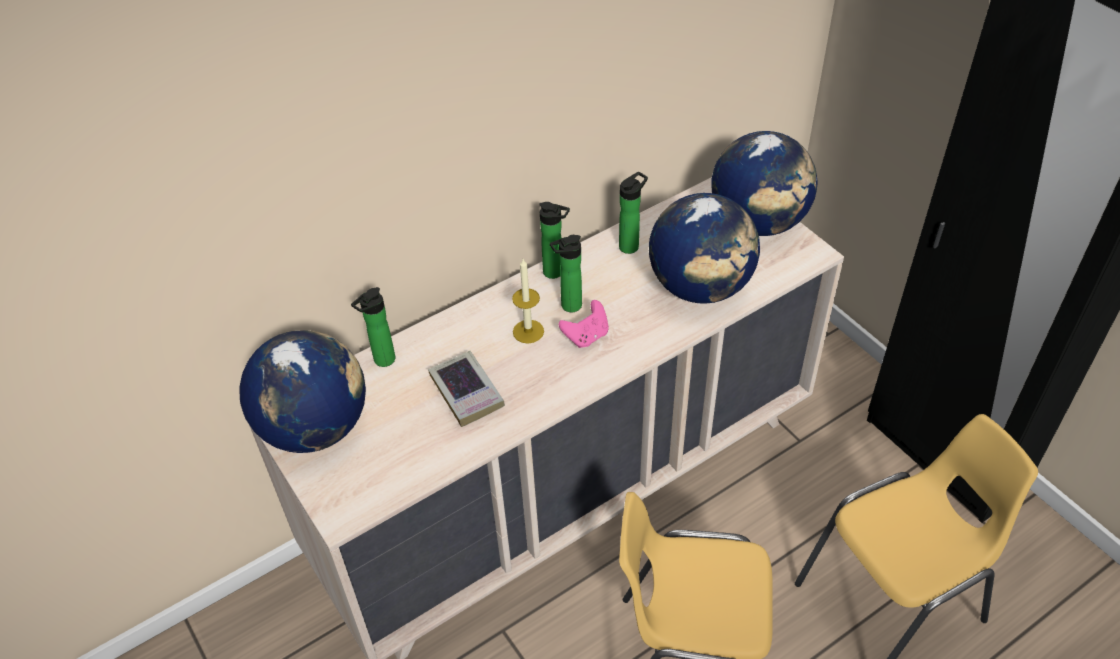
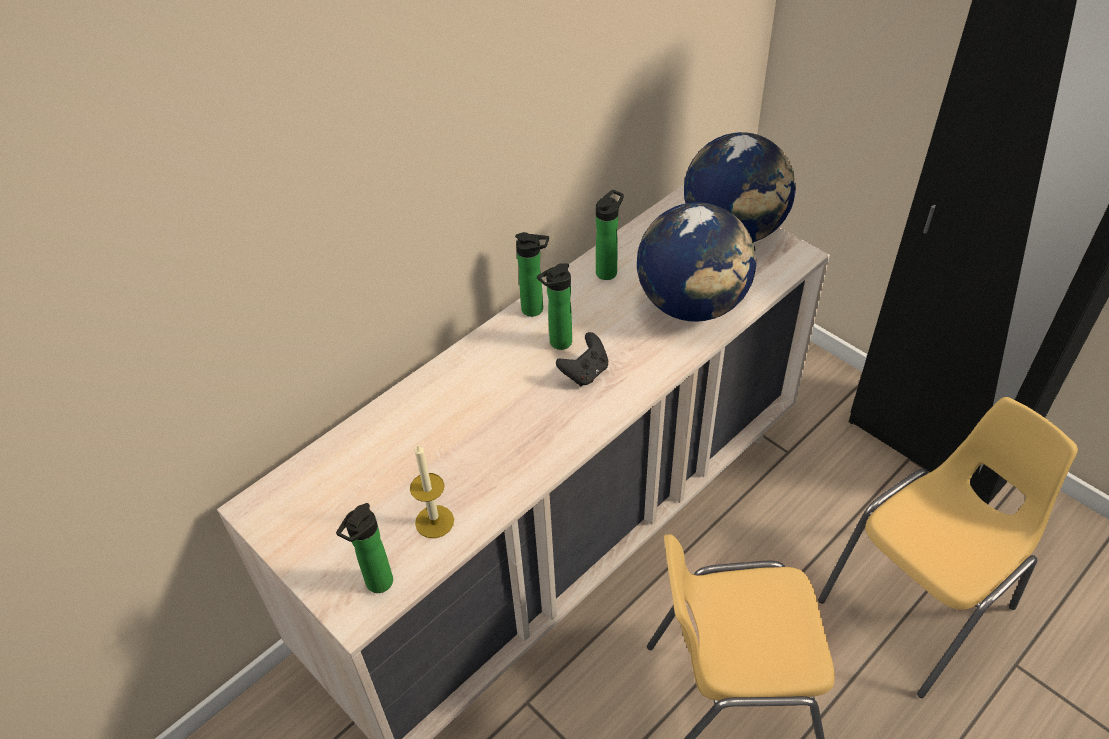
camera: 10 degrees left, 0 degrees up
(315, 427) = (305, 516): globe -> none
(382, 361) = (366, 431): bottle -> bottle (376, 585)
(466, 392) = (469, 452): book -> none
(528, 331) = (521, 376): candle -> candle (434, 521)
(586, 336) = (585, 373): pink game controller -> black game controller

